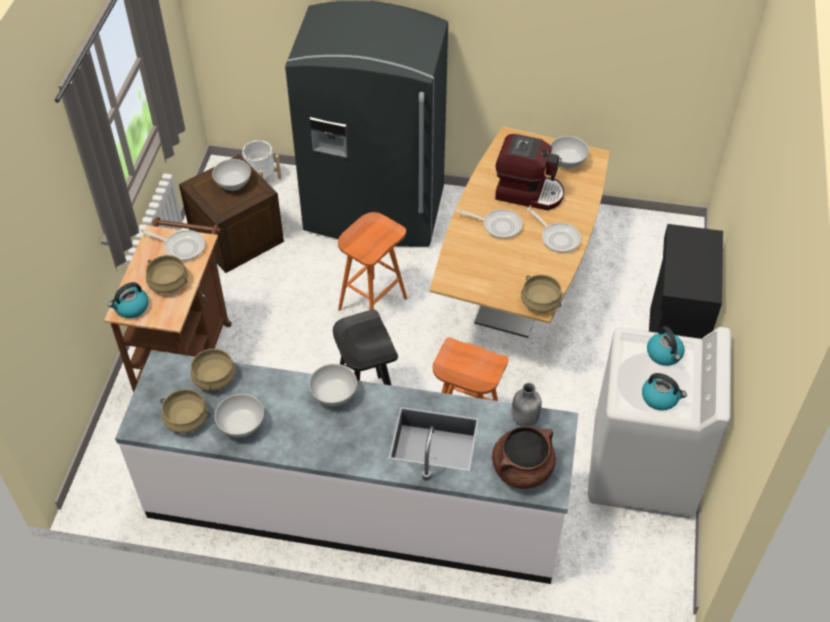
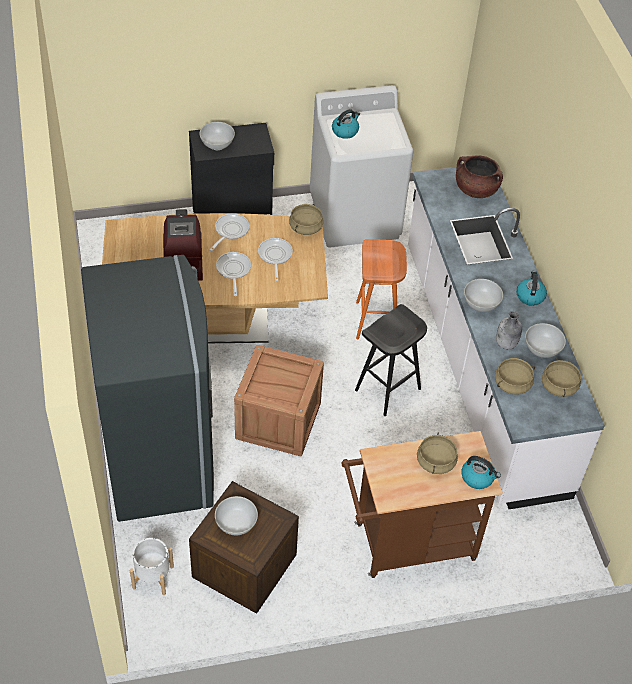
camera: 115 degrees left, 0 degrees up
(181, 247) = (389, 470): frying pan -> frying pan (275, 256)
(372, 303) = (278, 421): orange stool -> crate
(524, 419) = (435, 197): grey bottle -> grey bottle (506, 344)
(567, 162) = (132, 244): white bowl -> white bowl (217, 145)
(660, 398) = (384, 127): kettle -> kettle (530, 296)

